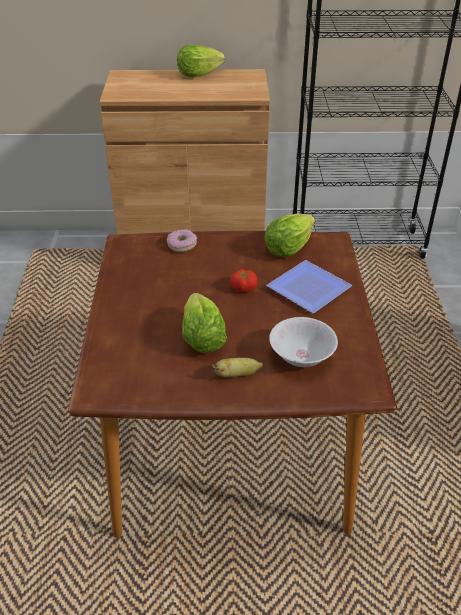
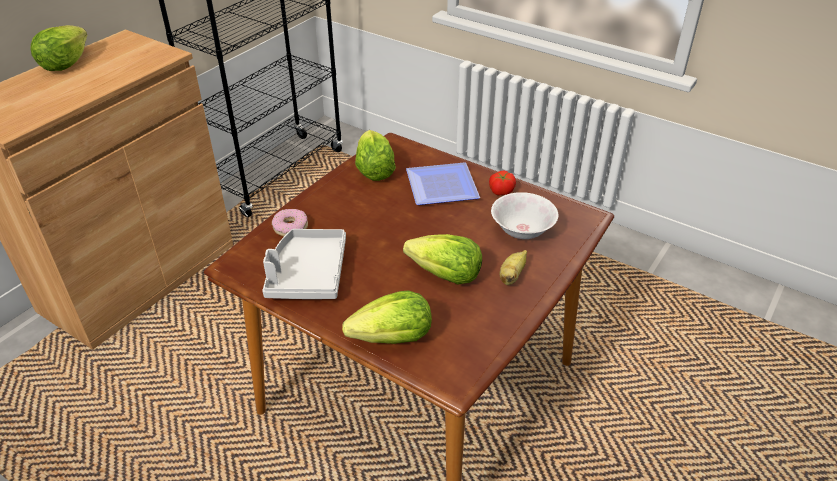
camera: 55 degrees left, 0 degrees up
(112, 343) = (393, 338): none -> lettuce
(141, 275) = (307, 274): none -> grey tray
(243, 287) = (400, 220): tomato -> tomato (501, 190)

